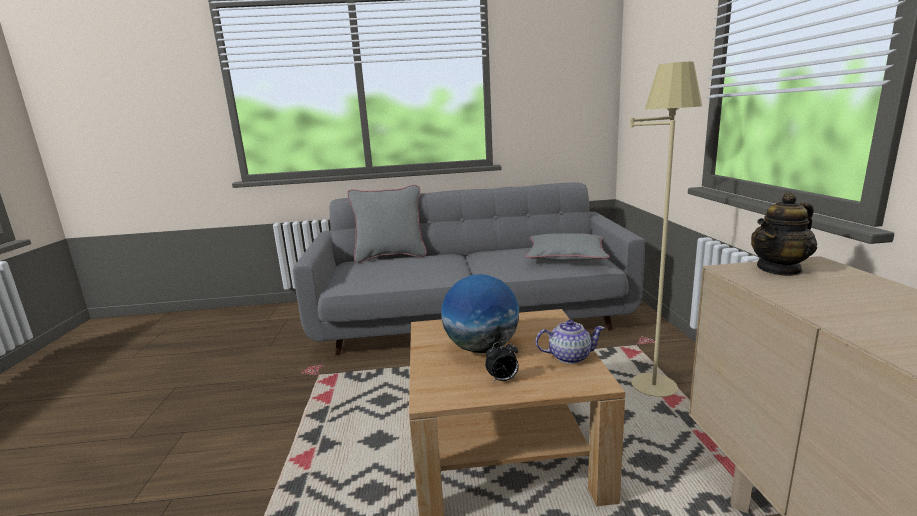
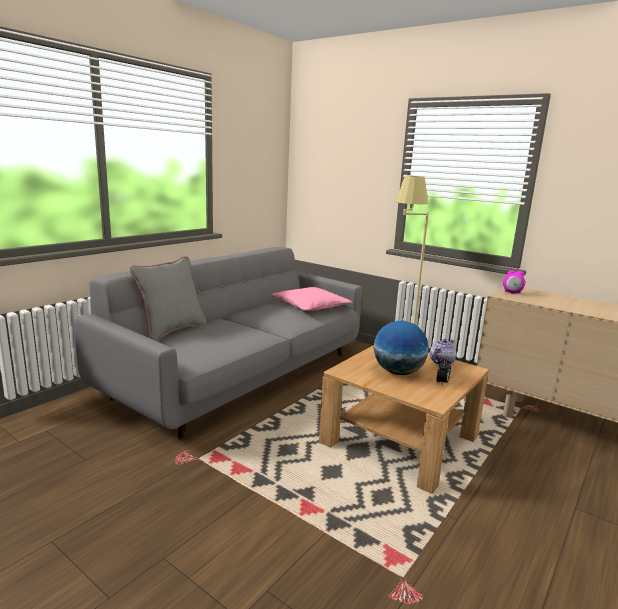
camera: 50 degrees left, 0 degrees up
(566, 255) = (310, 305): grey pillow -> pink pillow
(779, 269) = (512, 293): teapot -> alarm clock

